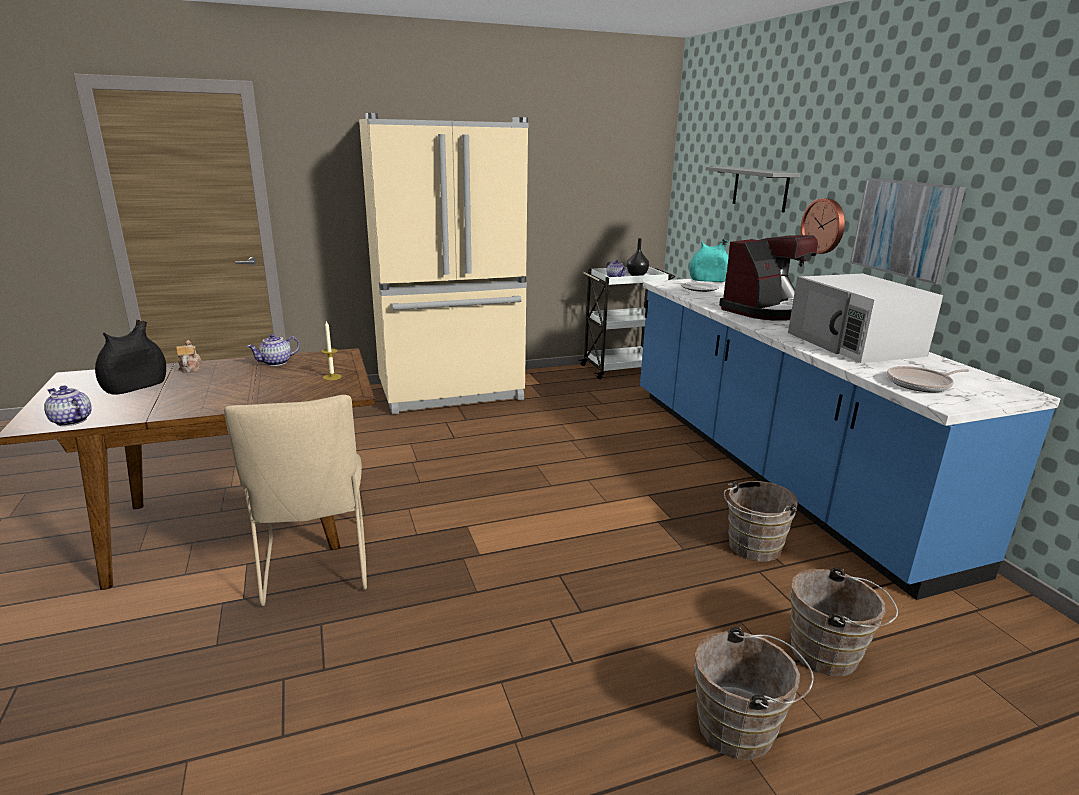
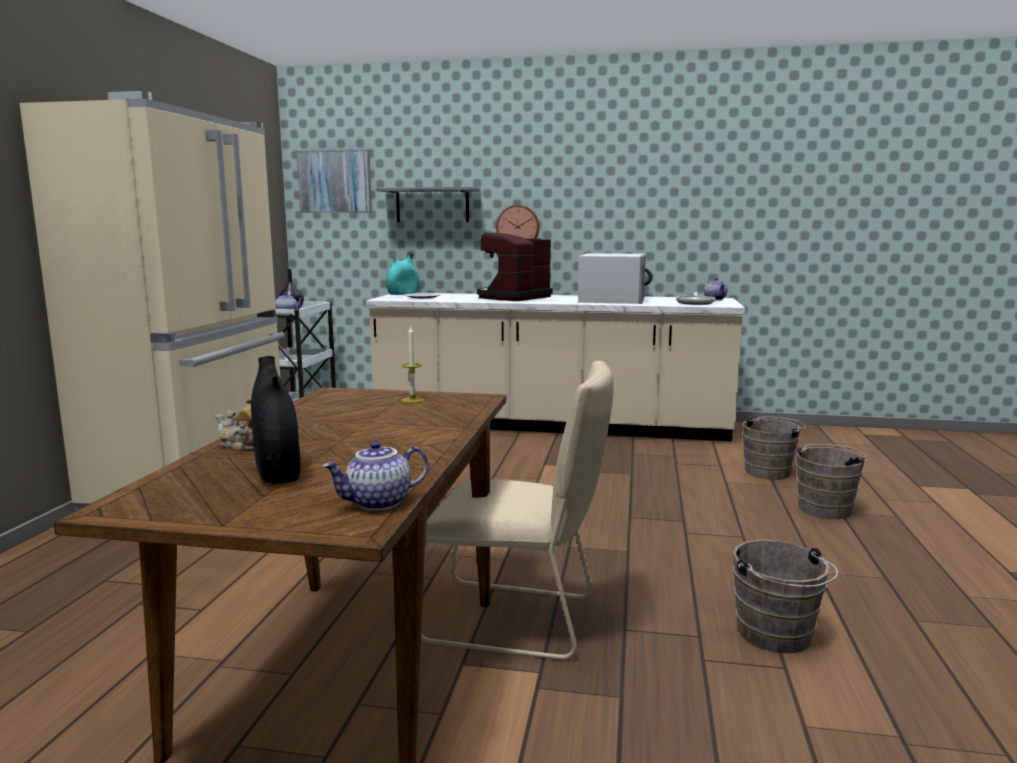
camera: 60 degrees left, 10 degrees down
(276, 363) = (311, 413): teapot -> teapot (715, 299)
(751, 548) = (647, 457): brown bucket -> brown bucket (777, 637)
(767, 311) = (513, 297): coffee machine -> coffee machine turned 135 degrees counterclockwise
(771, 467) = (551, 425): blue counter -> beige counter
(855, 344) = (612, 299): white microwave -> white microwave turned 90 degrees counterclockwise
(905, 228) = (595, 218): picture -> picture (335, 182)

